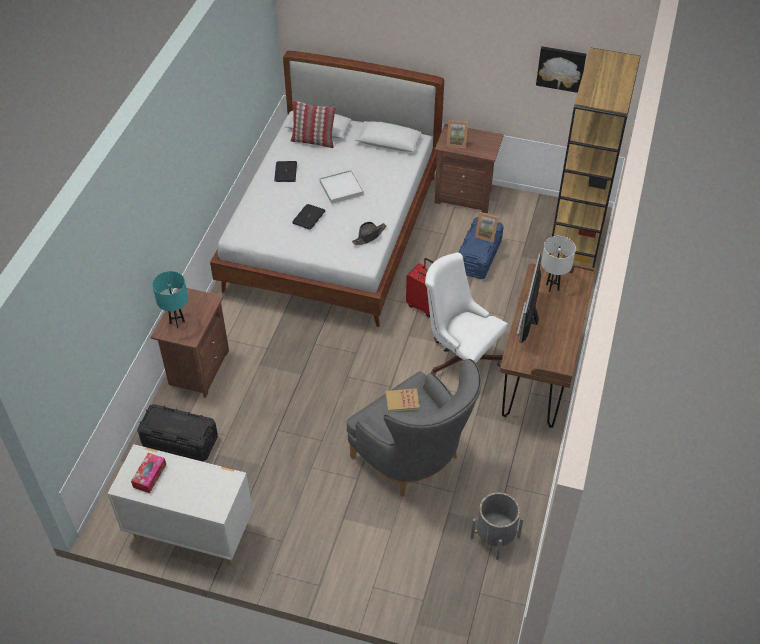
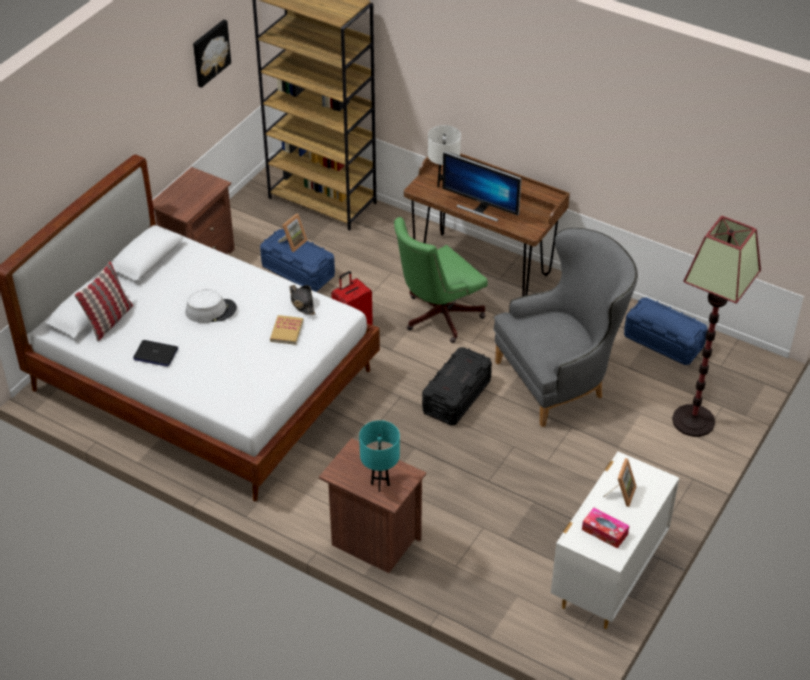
camera: 75 degrees left, 5 degrees down
(180, 440) = (478, 572): black storage box -> black storage box (456, 397)
(308, 217) = (248, 346): laptop -> none
(341, 188) = (211, 310): white tray -> grey hat
(395, 577) = (694, 421): none -> floor lamp
(402, 401) = (534, 333): book -> book (286, 331)
(456, 142) = (185, 203): picture frame -> picture frame (621, 493)
(460, 358) = (437, 317): white office chair -> green office chair
(495, 537) = (663, 342): grey planter -> blue storage box

